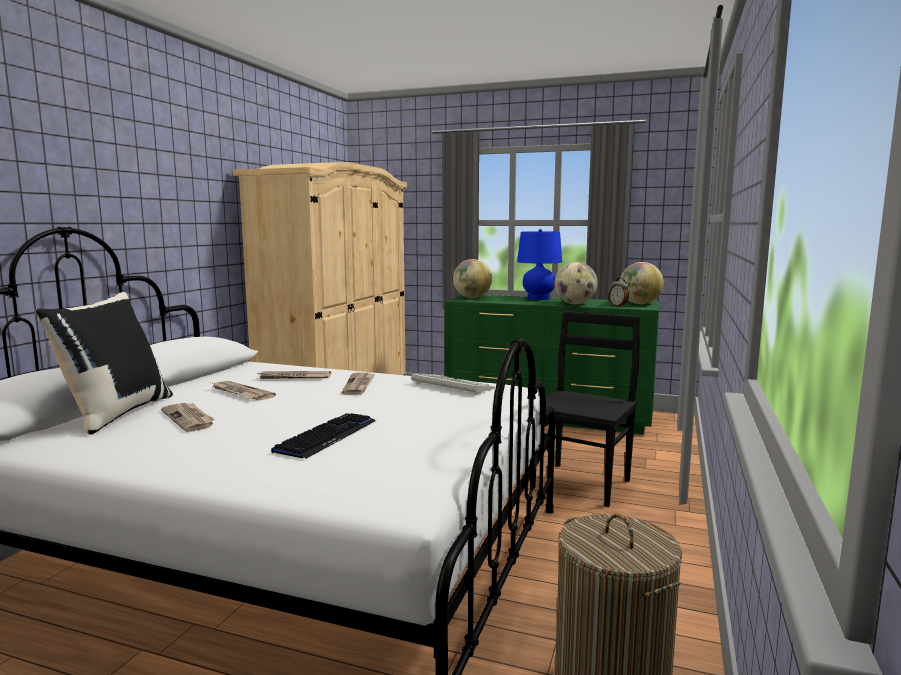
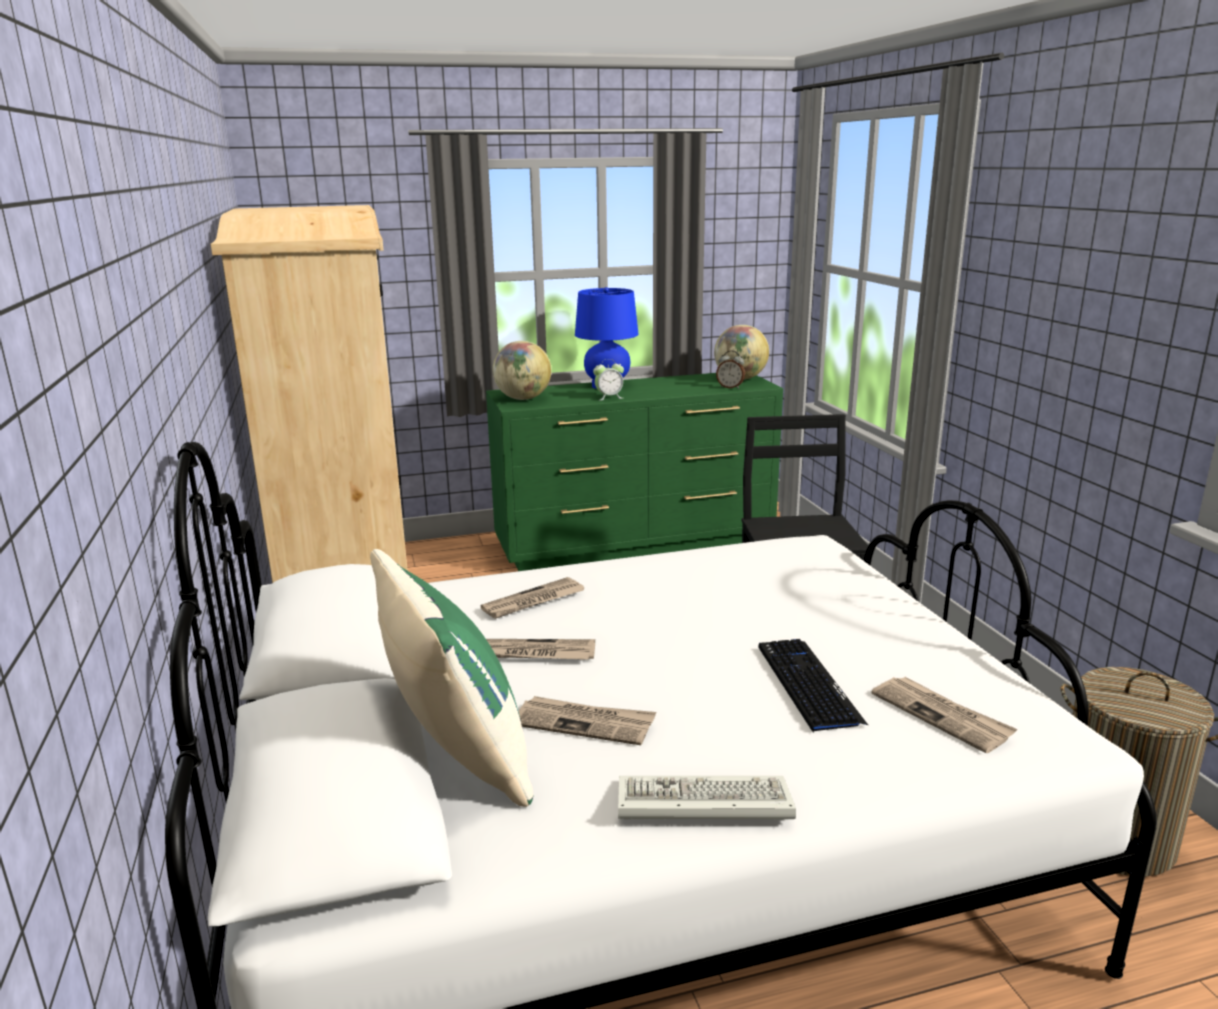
camera: 35 degrees left, 10 degrees up
(116, 413) = (454, 756): black pillow -> green pillow
(359, 385) = (647, 590): newspaper -> newspaper (942, 716)
(450, 386) = (746, 560): keyboard -> keyboard (699, 805)
(523, 302) = (609, 397): none -> alarm clock
(575, 304) = (676, 391): globe -> none

